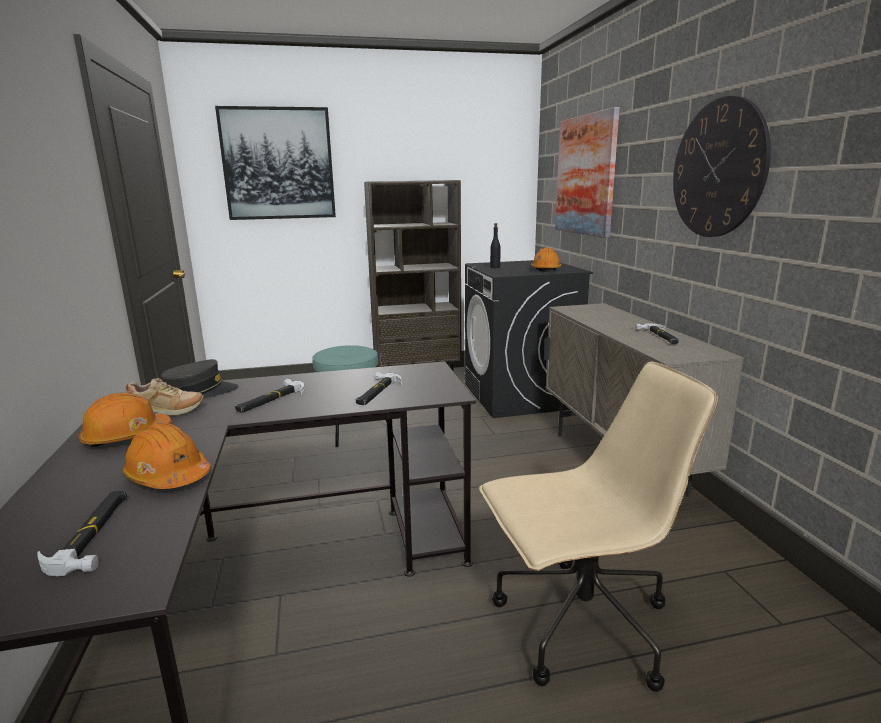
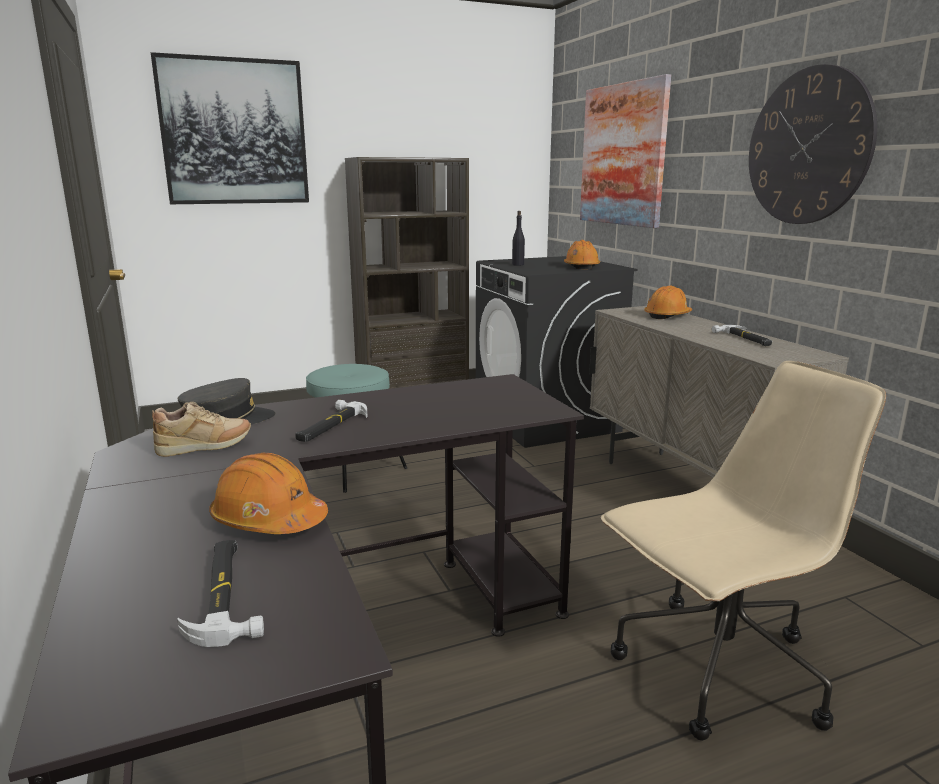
camera: 10 degrees left, 0 degrees up
(126, 437) = (170, 478): orange hard hat -> orange hard hat (667, 316)
(376, 392) = (458, 411): hammer -> none

